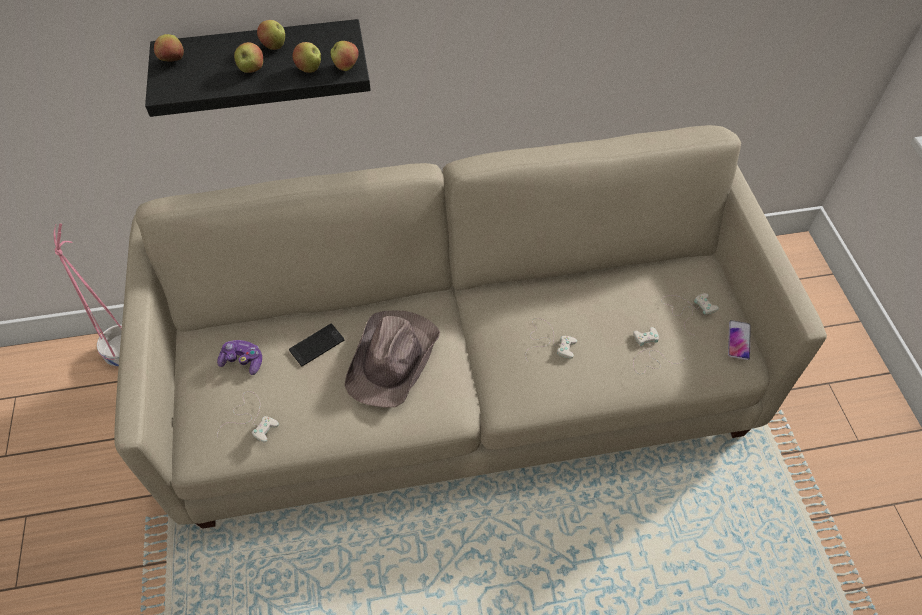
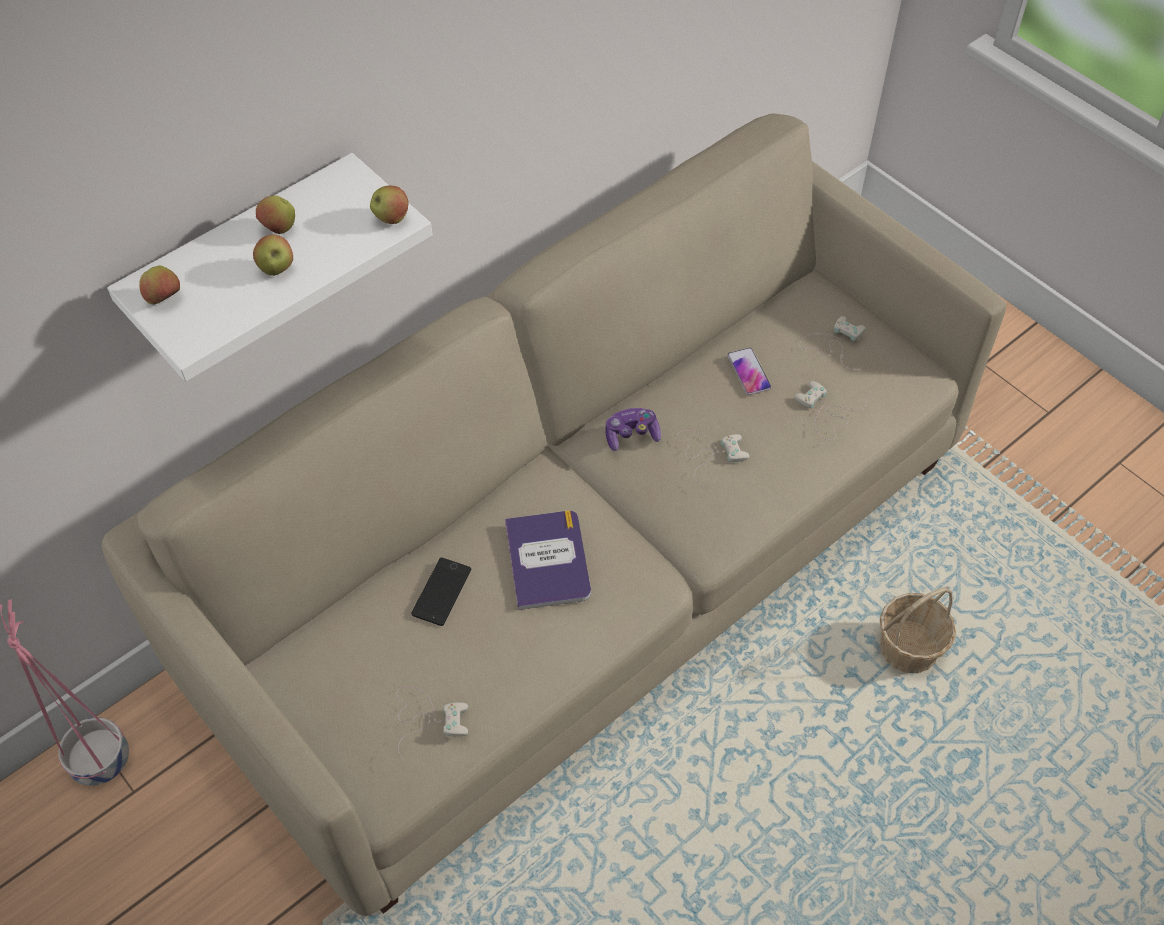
camera: 30 degrees left, 0 degrees up
(243, 361) = (363, 657): game controller -> game controller (631, 435)
(264, 63) = (245, 256): black shelf -> white shelf
(309, 69) = (348, 239): apple -> none
(394, 358) = (547, 560): brown hat -> book
(643, 551) = (909, 648): none -> basket
(738, 340) = (904, 353): phone -> phone (748, 372)

